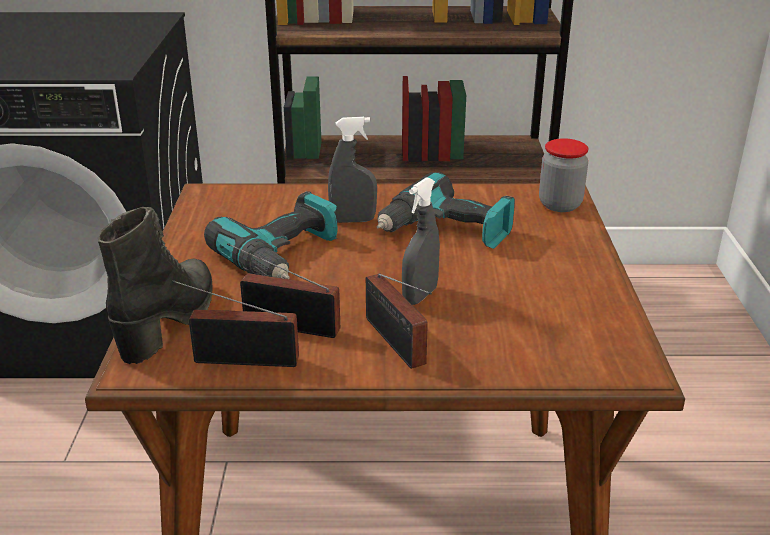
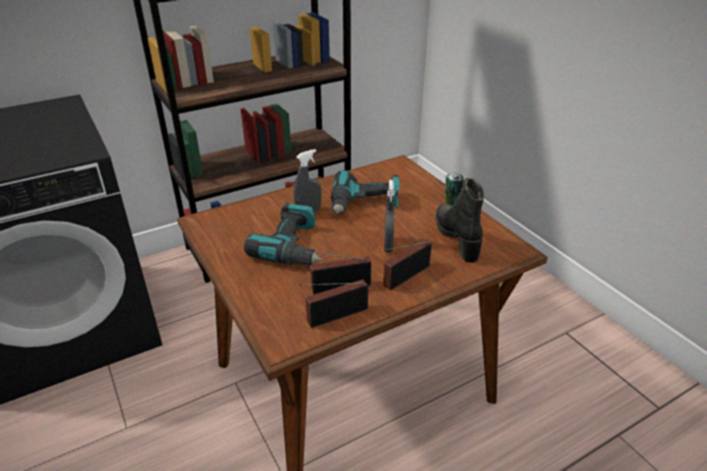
camera: 30 degrees left, 5 degrees up
(170, 321) = (270, 309): black boot -> black boot (457, 238)
(396, 344) = (404, 277): radio -> radio turned 105 degrees clockwise
(560, 205) = (405, 171): jar -> none
(589, 268) = (451, 203): none -> can

